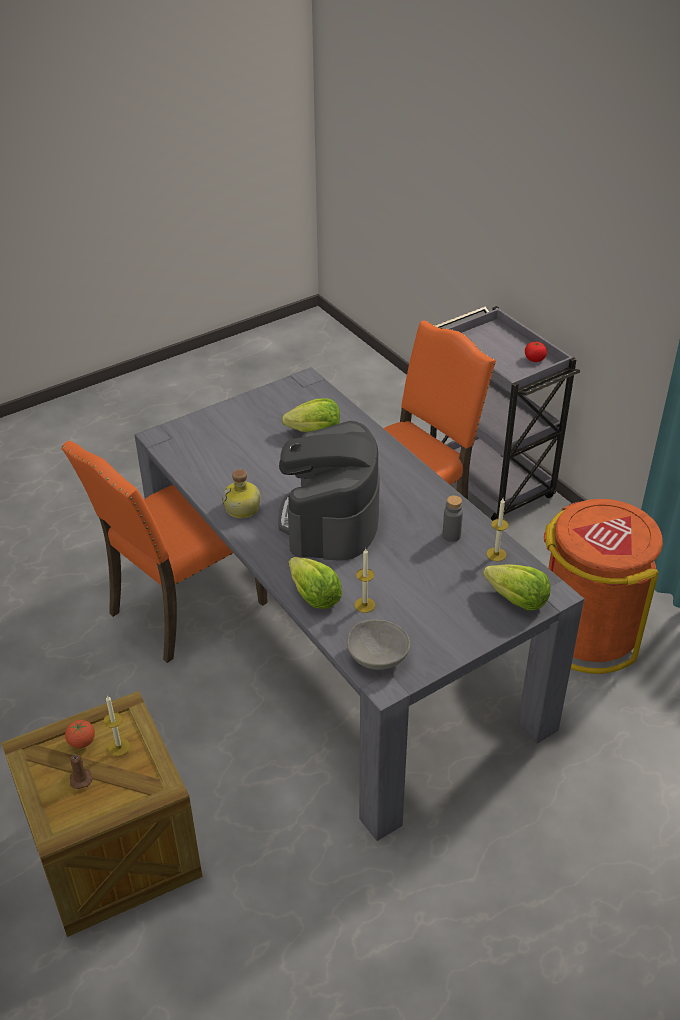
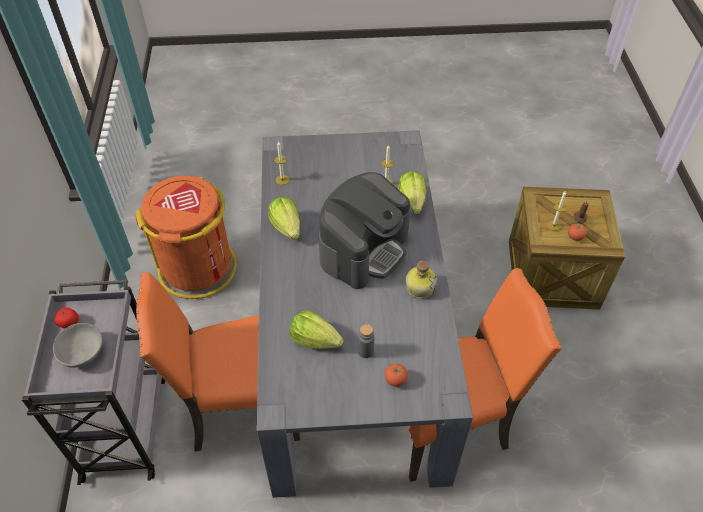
camera: 150 degrees left, 10 degrees up
(219, 432) = (395, 380): none -> tomato
(377, 657) = (401, 153): grey bowl -> grey bowl (83, 352)
(451, 535) = (296, 203): grey bottle -> grey bottle (365, 351)
(517, 600) = (299, 150): lettuce -> lettuce (287, 227)

